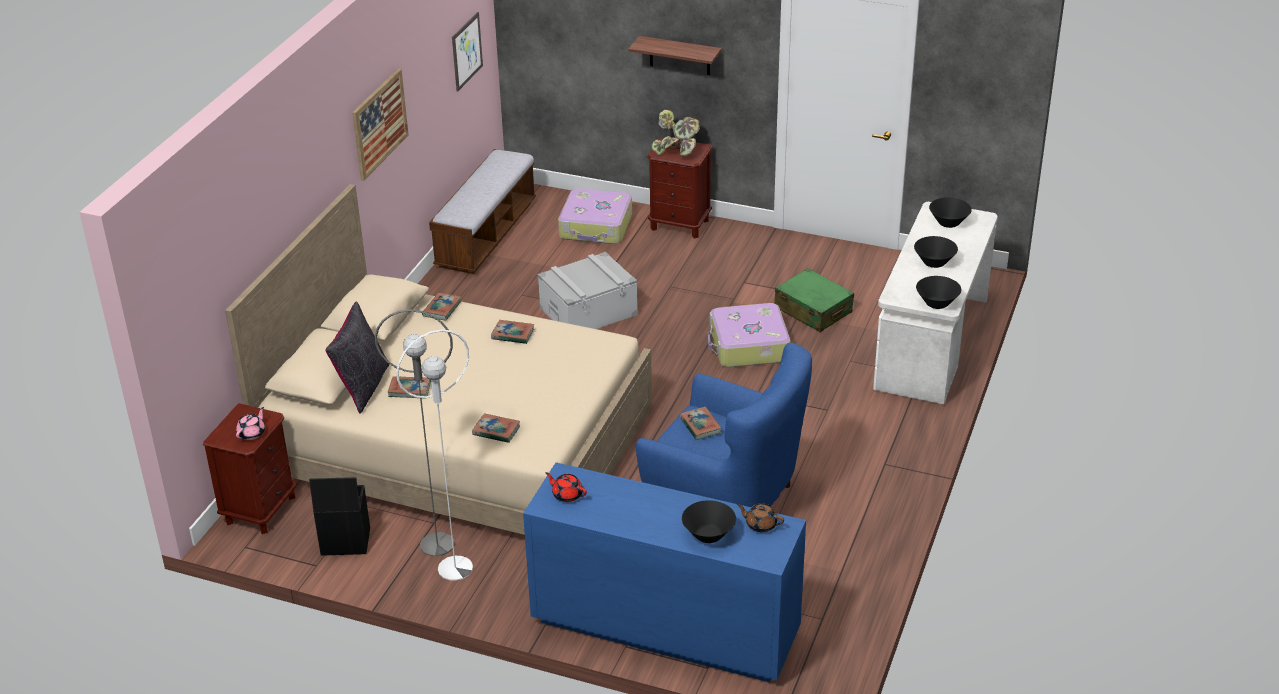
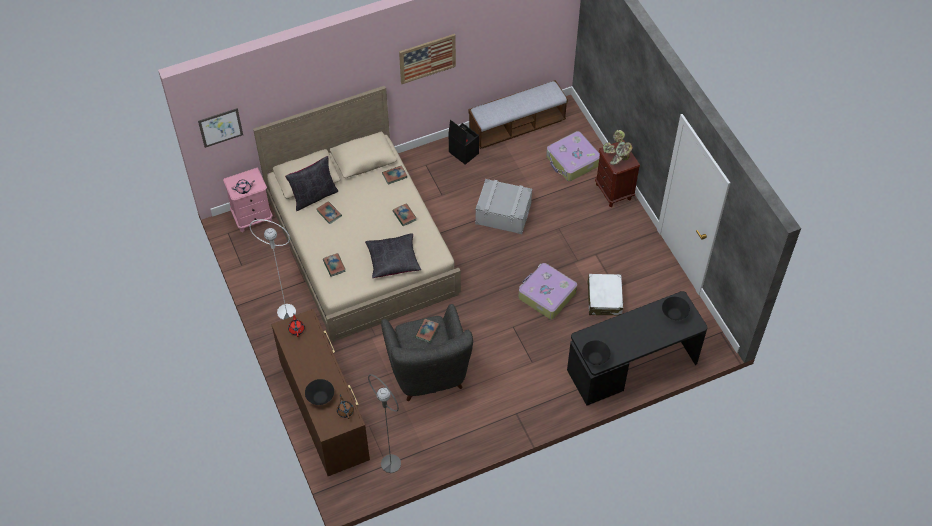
camera: 45 degrees right, 20 degrees up
(260, 509) = (252, 218): brown nightstand -> pink nightstand
(344, 542) = (263, 262): black storage box -> black storage box (463, 152)
(437, 544) = (293, 293): grey floor lamp -> grey floor lamp (390, 463)
(467, 51) = (537, 28): picture -> picture (220, 127)
(564, 379) = (393, 260): none -> black pillow
(664, 628) = (324, 412): blue dresser -> brown dresser
(680, 56) = (638, 108): shelf -> none
(725, 498) = (428, 370): blue armchair -> grey armchair
(813, 310) = (604, 299): green suitcase -> white suitcase
(932, 343) = (632, 366): white desk -> black desk
(934, 263) = (630, 333): black bowl -> none

